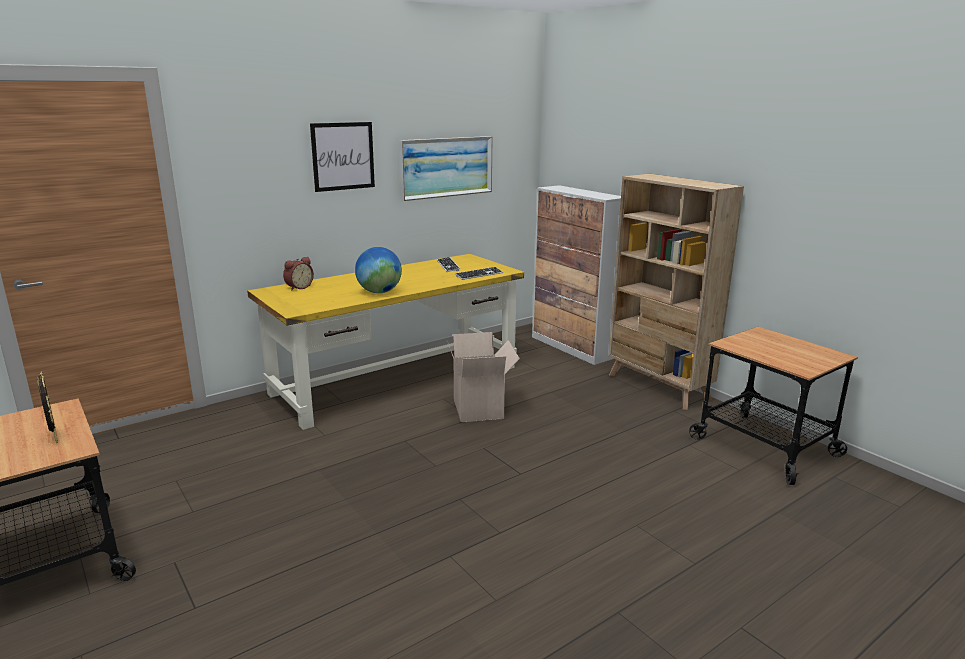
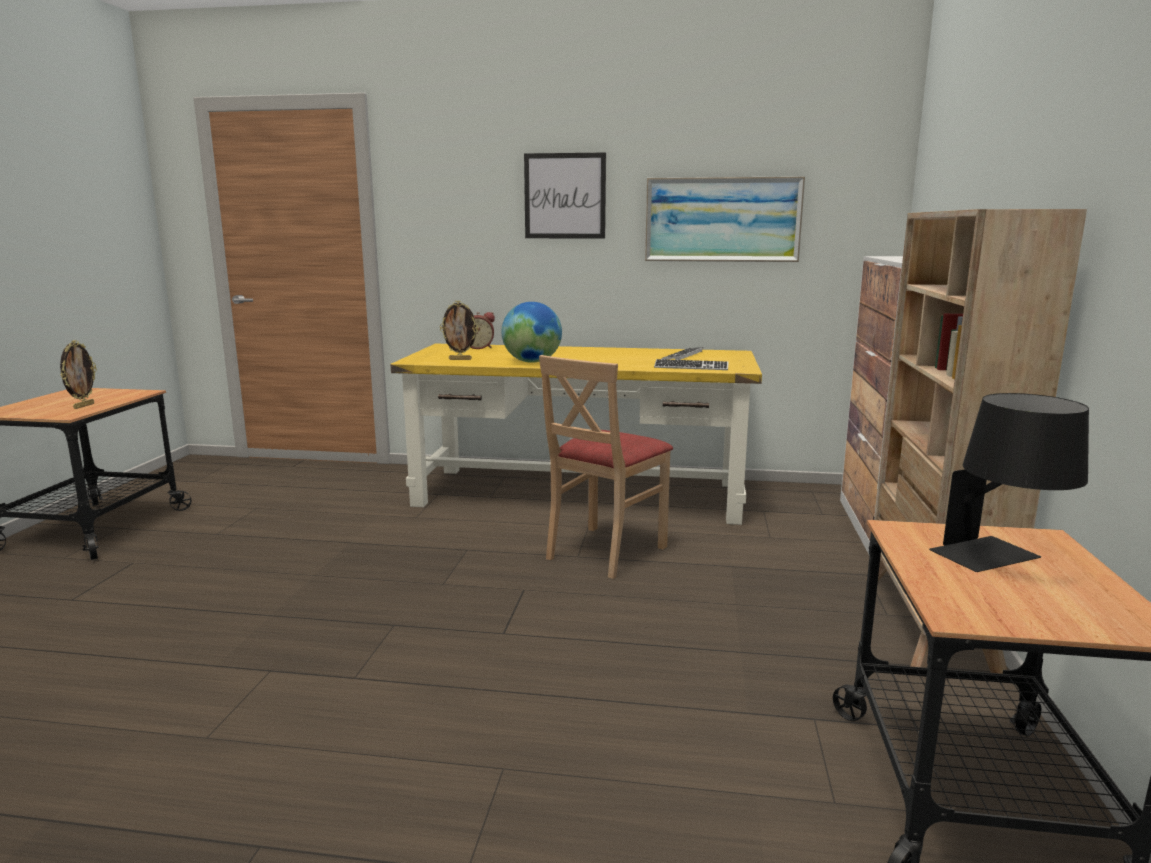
camera: 45 degrees right, 5 degrees down
(324, 301) = (460, 359): none -> picture frame
(480, 409) = (604, 551): cardboard box -> beige chair
(772, 345) = (1002, 561): none -> black table lamp

